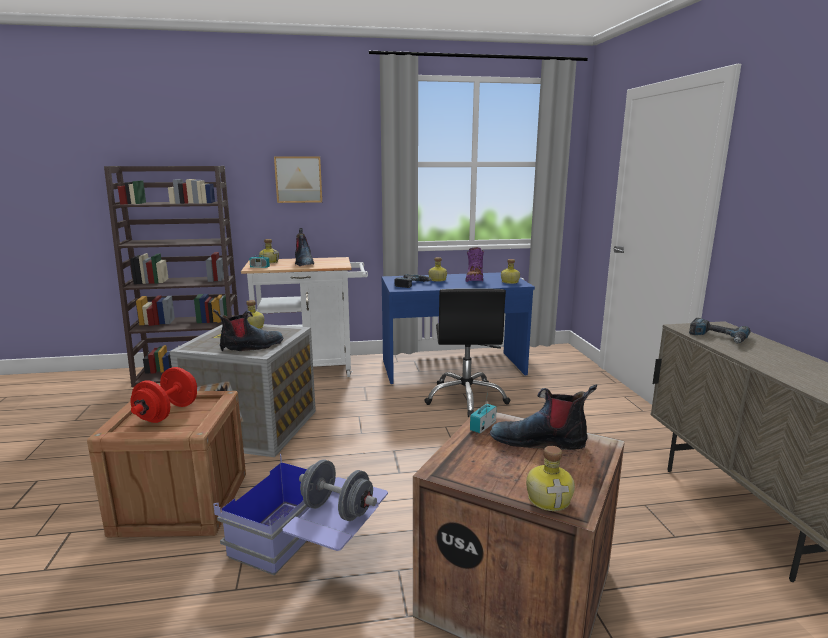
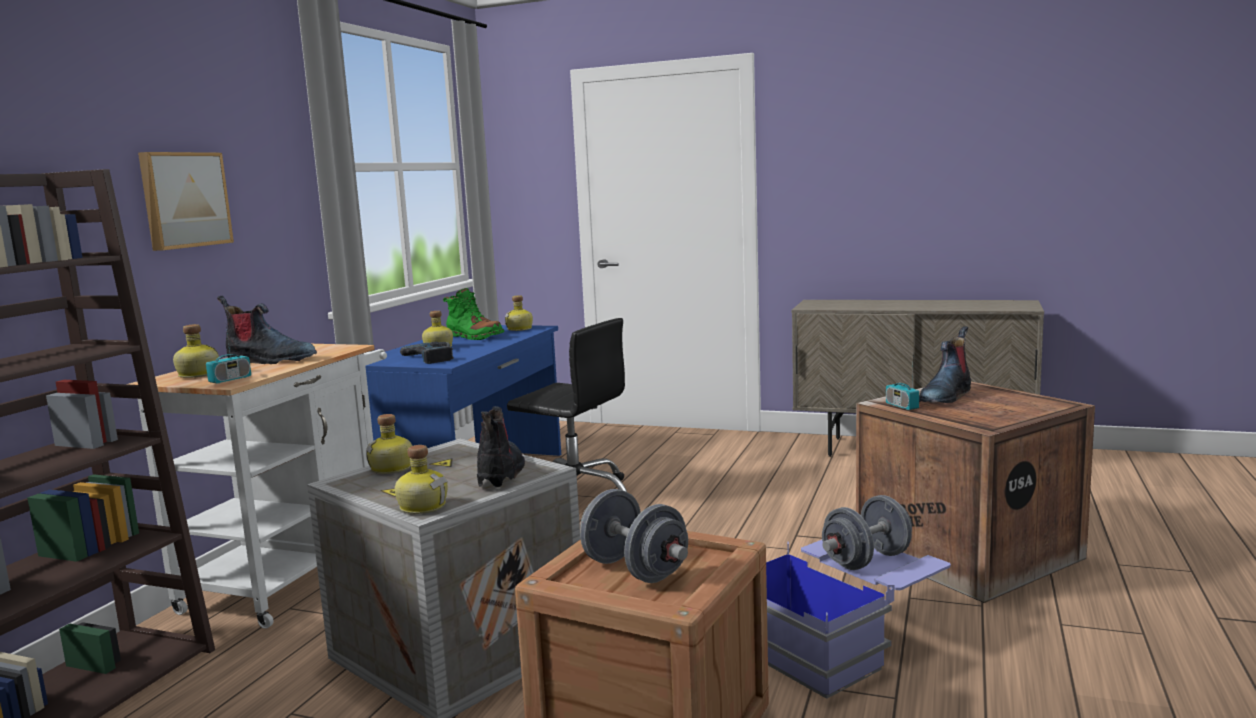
camera: 60 degrees left, 5 degrees down
(167, 413) = (634, 570): red dumbbell -> grey dumbbell
(474, 279) = (474, 337): purple boot -> green boot
(549, 499) = (1046, 407): bottle -> bottle (422, 506)
(717, 337) = (844, 305): power drill -> none

